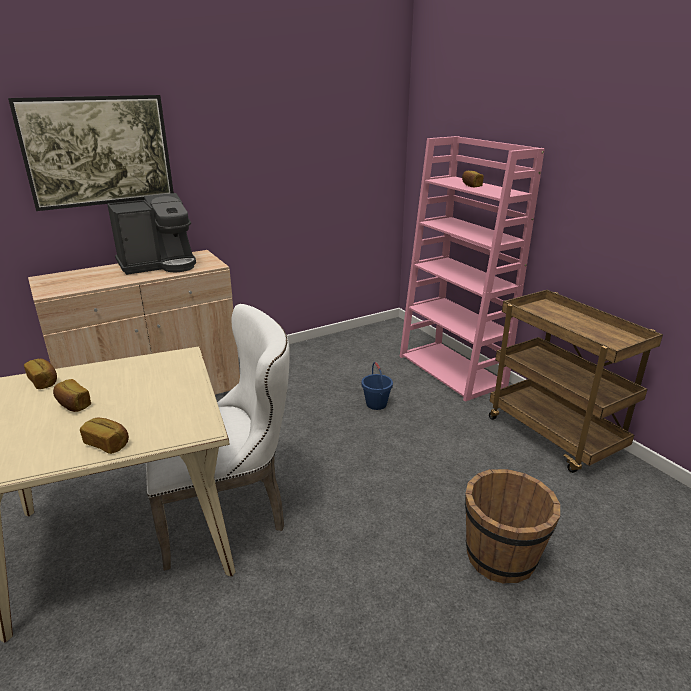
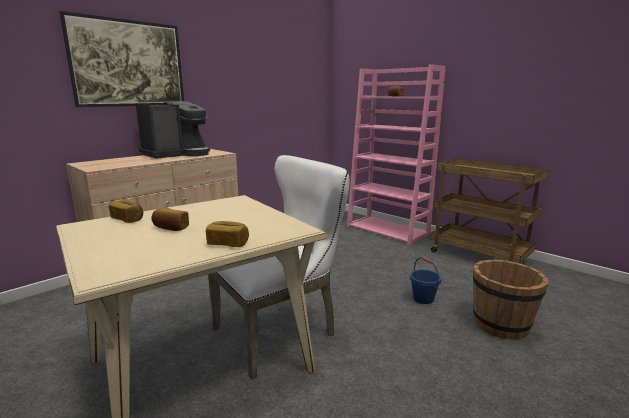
camera: 15 degrees left, 10 degrees down
(376, 404) = (350, 253): blue bucket -> blue bucket (423, 299)

